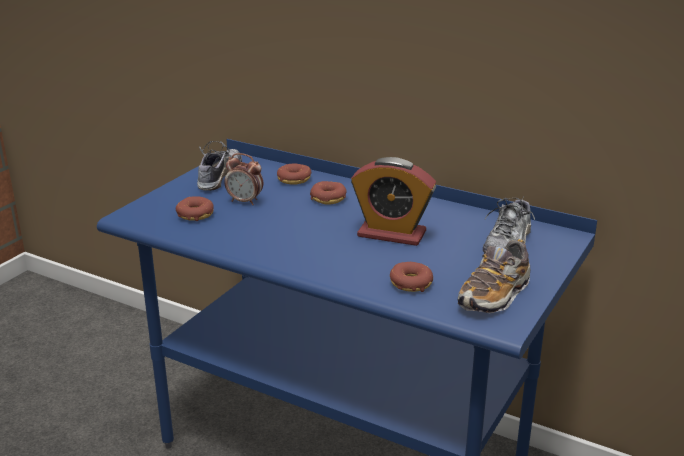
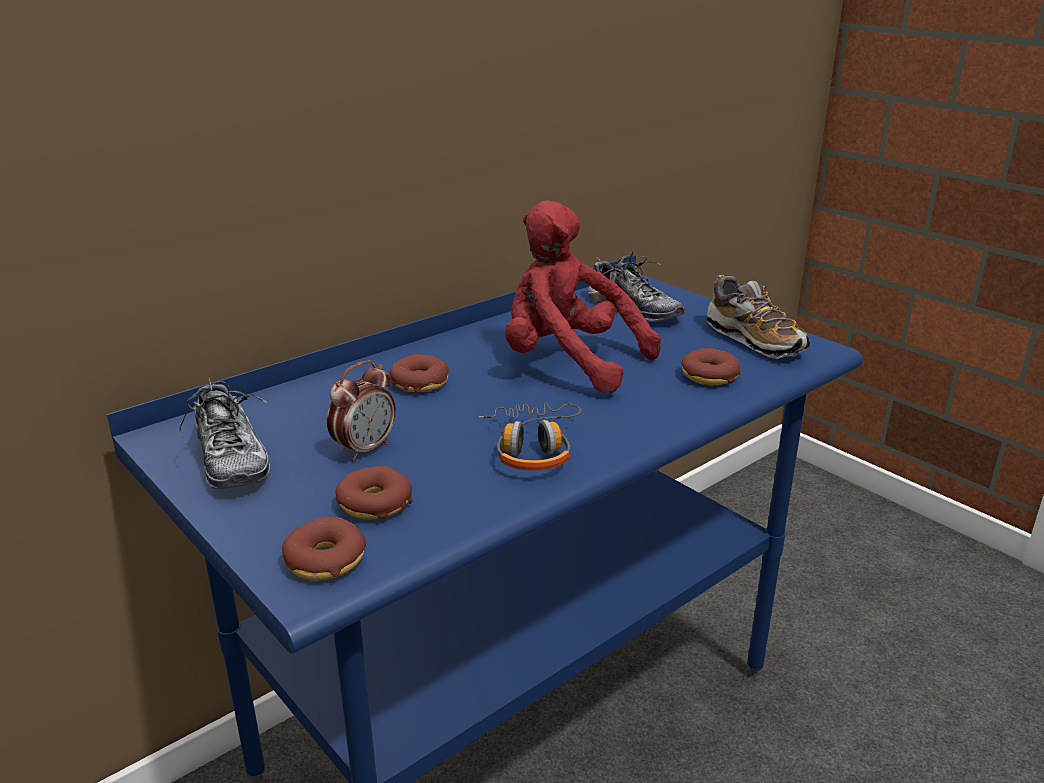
camera: 70 degrees left, 0 degrees up
(219, 176) = (231, 459): shoe -> shoe turned 150 degrees counterclockwise
(271, 241) = (533, 448): none -> headphones
(294, 179) = (322, 397): donut -> donut (326, 560)
(391, 234) = (568, 363): alarm clock -> red plush toy

